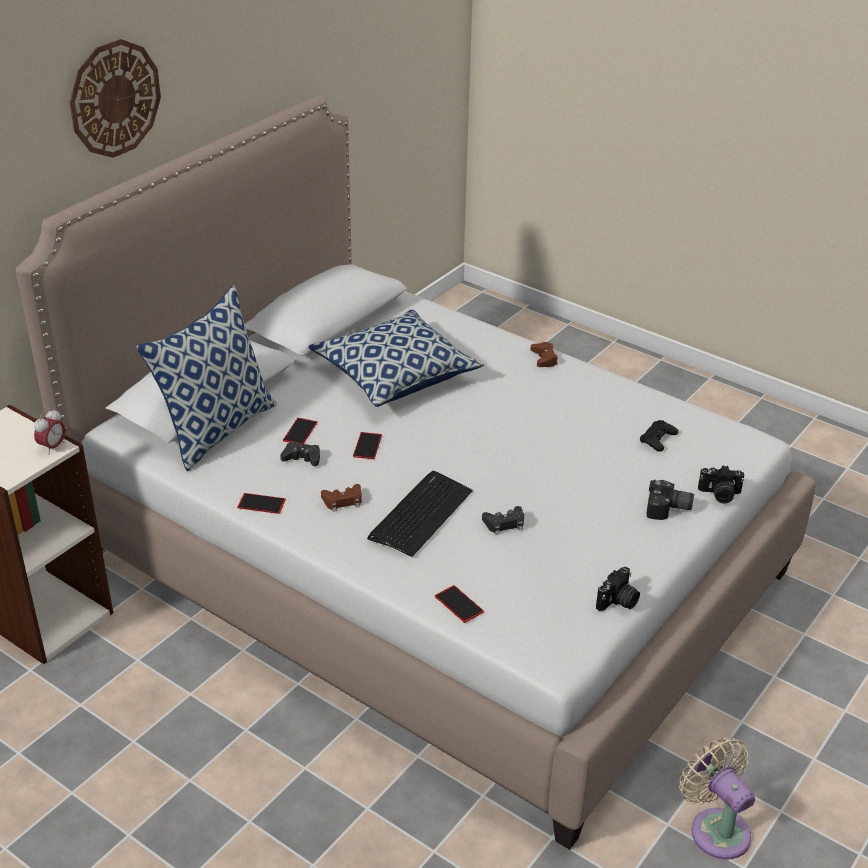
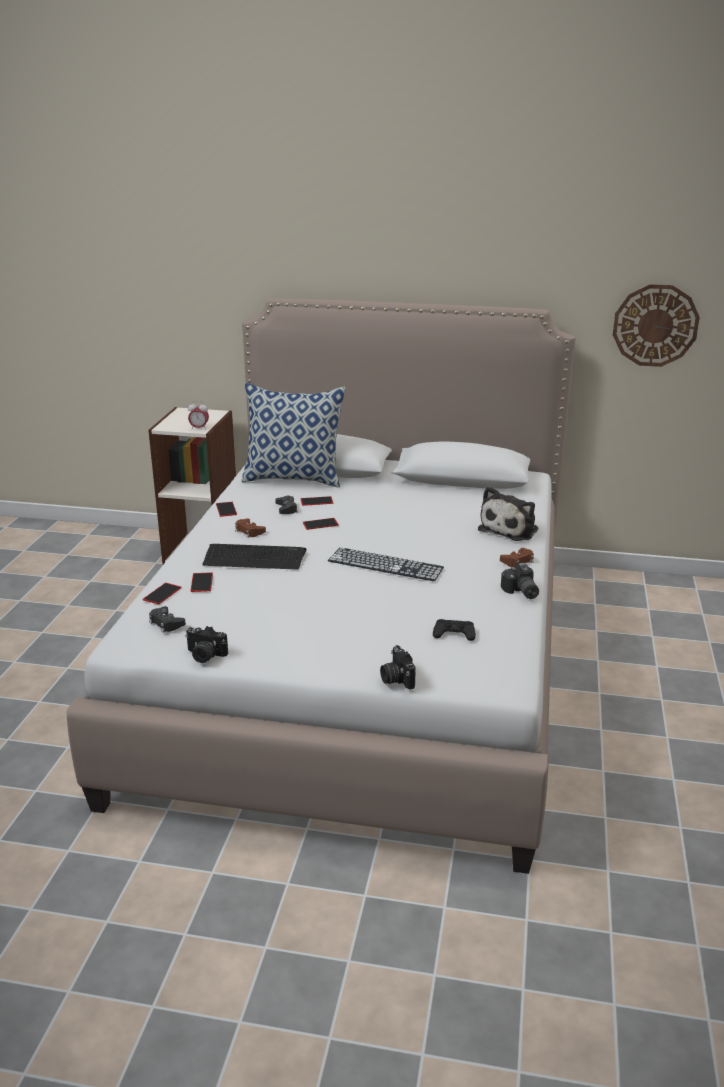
camera: 65 degrees right, 10 degrees down
(114, 98) = (355, 243): wall clock -> wall clock (655, 325)
(395, 375) = (421, 514): pillow -> none
(454, 567) = (201, 582): none -> phone
(474, 338) = (510, 529): none -> plush toy
(499, 433) = (385, 564): none -> keyboard
(504, 524) = (266, 588): black game controller -> black game controller (166, 623)
(668, 510) = (350, 657): camera -> camera (520, 592)
(716, 828) = (145, 893): beige fan -> none

